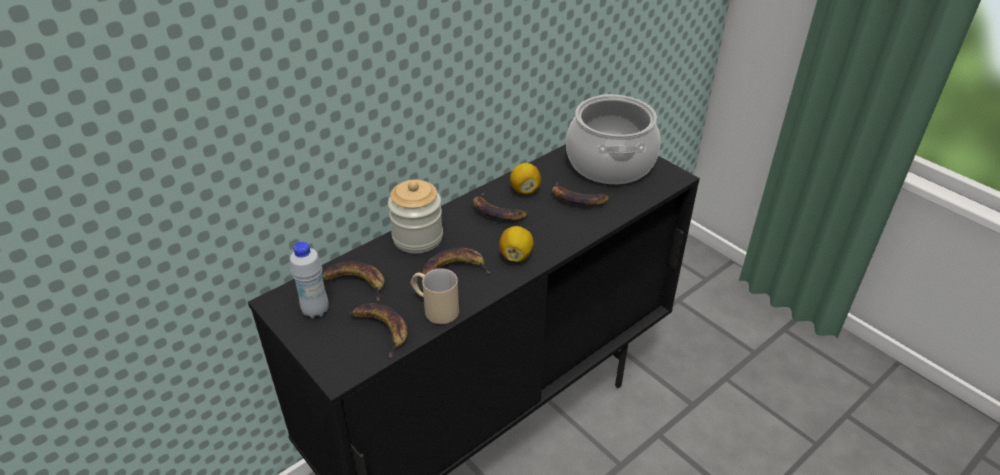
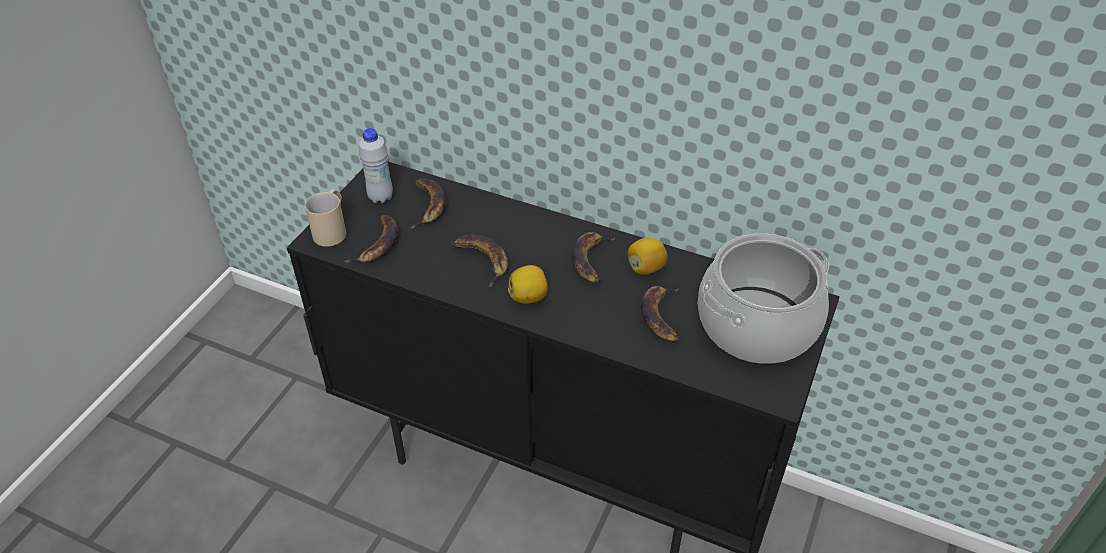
camera: 65 degrees right, 5 degrees up
(417, 238) = (512, 219): jar -> none
(434, 308) = (421, 266): beige mug -> beige mug (332, 229)

